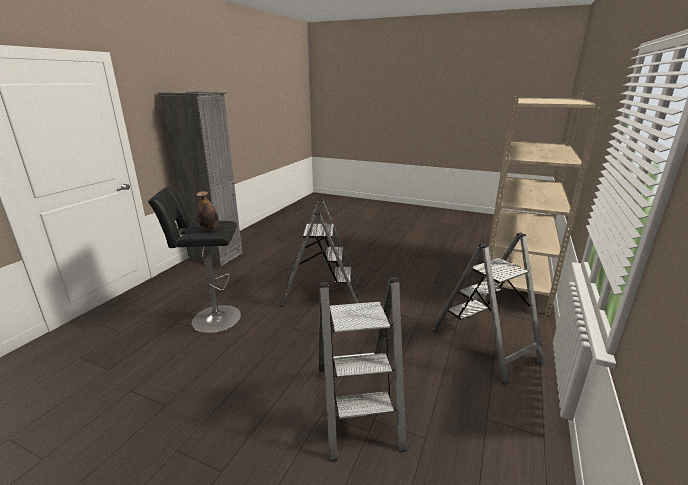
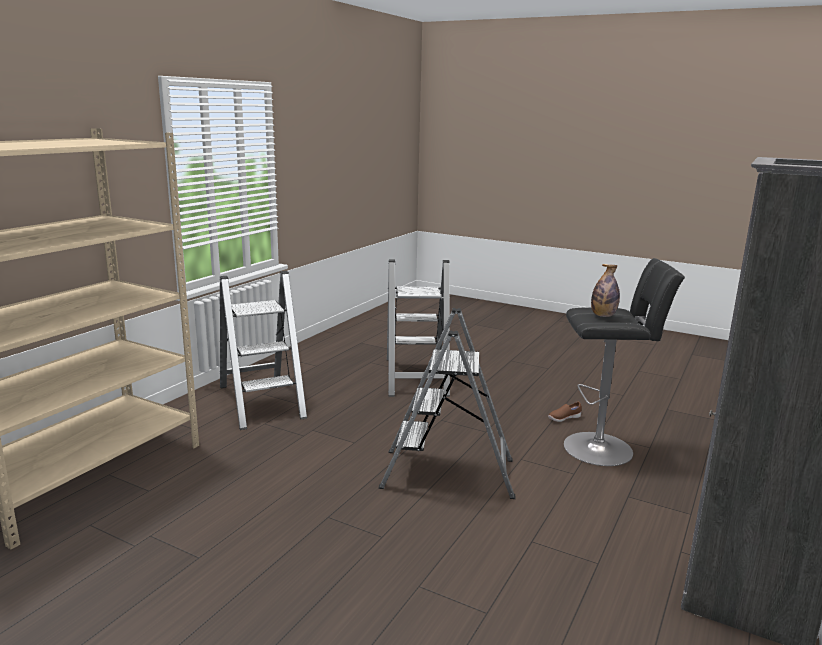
camera: 175 degrees left, 5 degrees down
(221, 347) = (564, 418): none -> brown shoe

